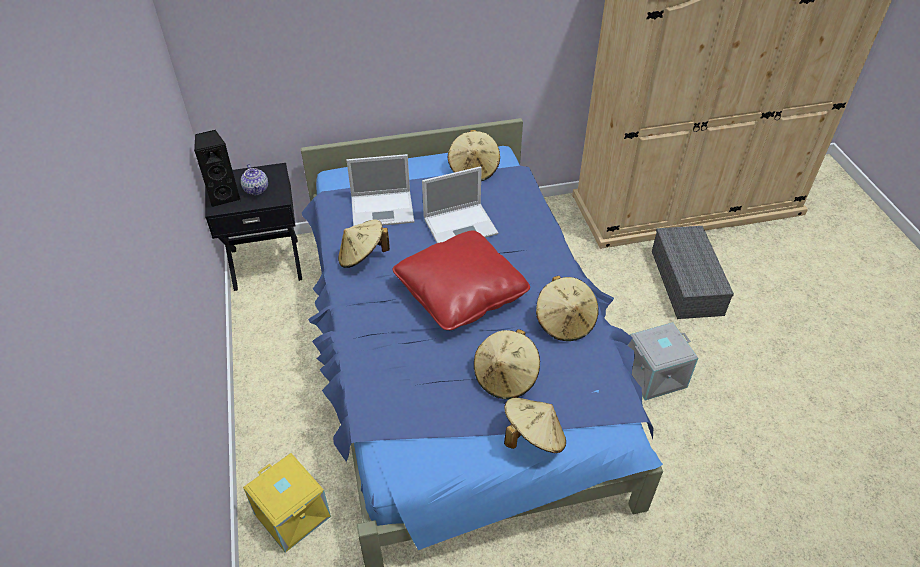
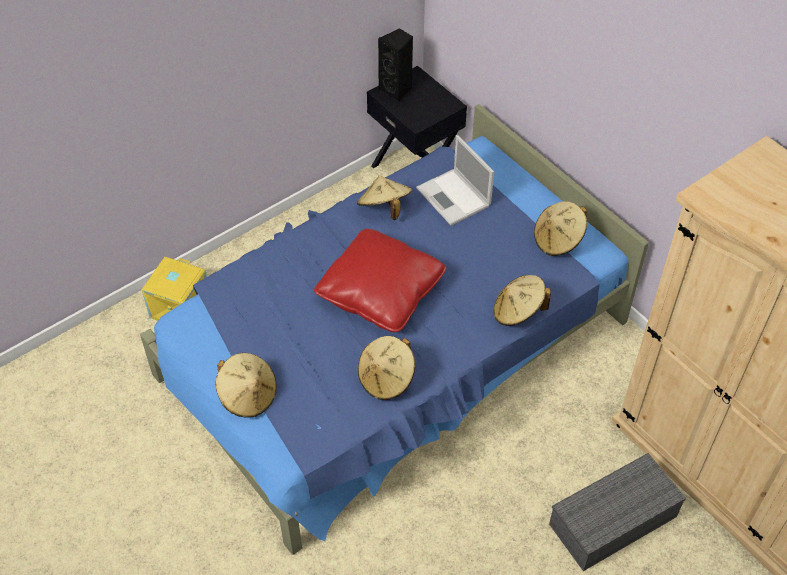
camera: 65 degrees right, 5 degrees up
(256, 189) = (419, 105): teapot -> none
(461, 225) = (467, 260): laptop -> none
(506, 377) = (299, 356): beige hat -> beige hat (518, 312)
(654, 376) = (455, 522): grey storage box -> none

